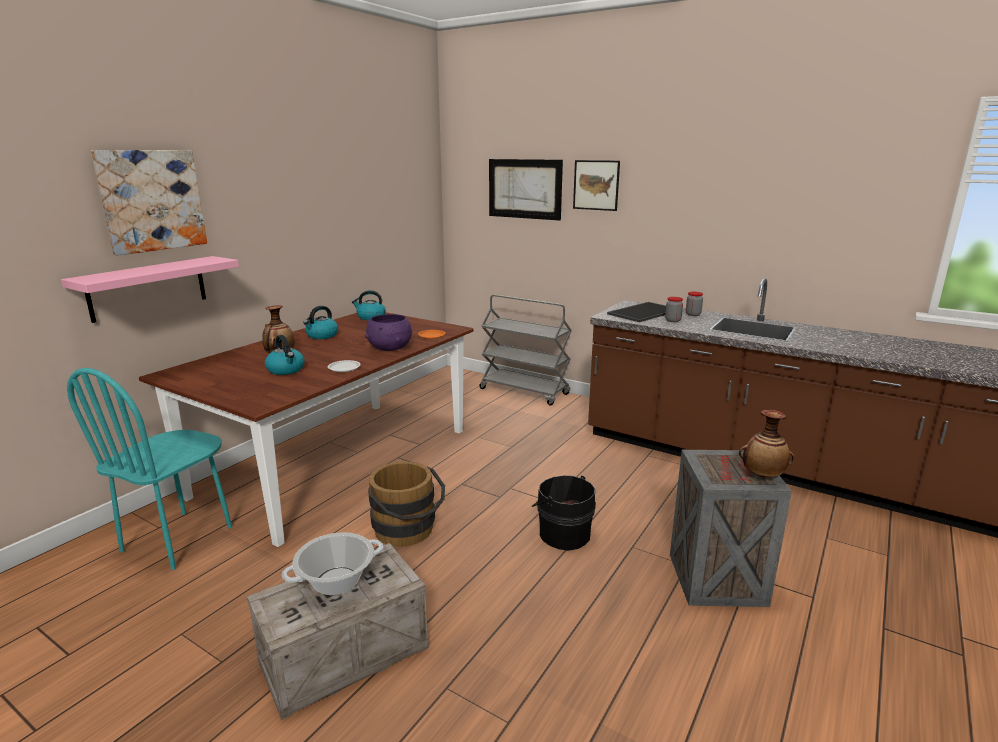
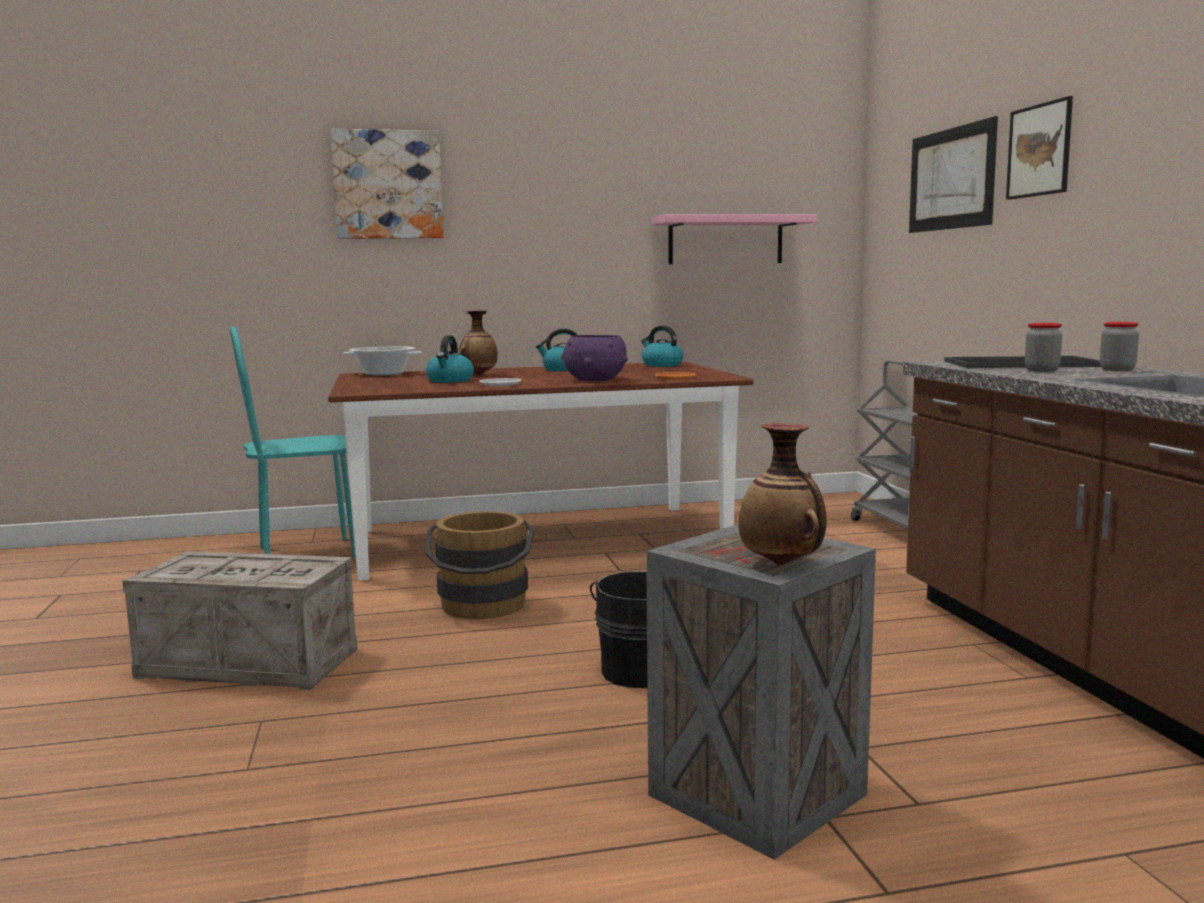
camera: 45 degrees right, 10 degrees down
(148, 288) = (370, 280): pink shelf -> pink shelf (725, 240)
(337, 581) = (253, 563): cooking pot -> cooking pot (383, 374)

